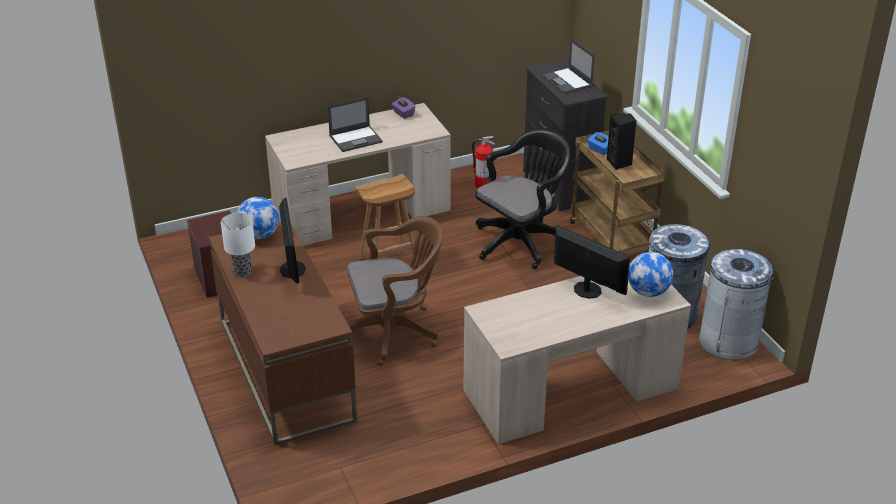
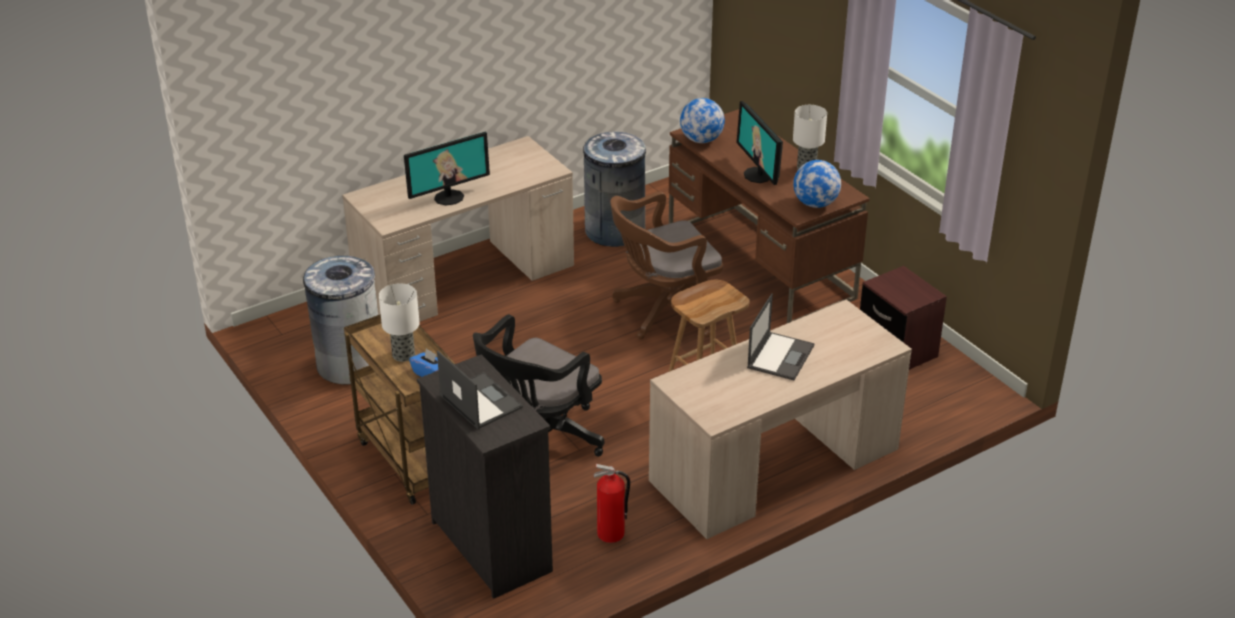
camera: 170 degrees right, 0 degrees up
(356, 139) = (780, 356): laptop -> laptop turned 150 degrees clockwise
(403, 114) = (733, 409): purple tissue box -> none
(587, 290) = (449, 197): monitor -> monitor turned 60 degrees counterclockwise
(619, 163) = (403, 355): black speaker -> table lamp
(648, 292) = (384, 201): globe -> globe (701, 140)
(728, 341) = (286, 341): grey trash can -> grey trash can (614, 230)

